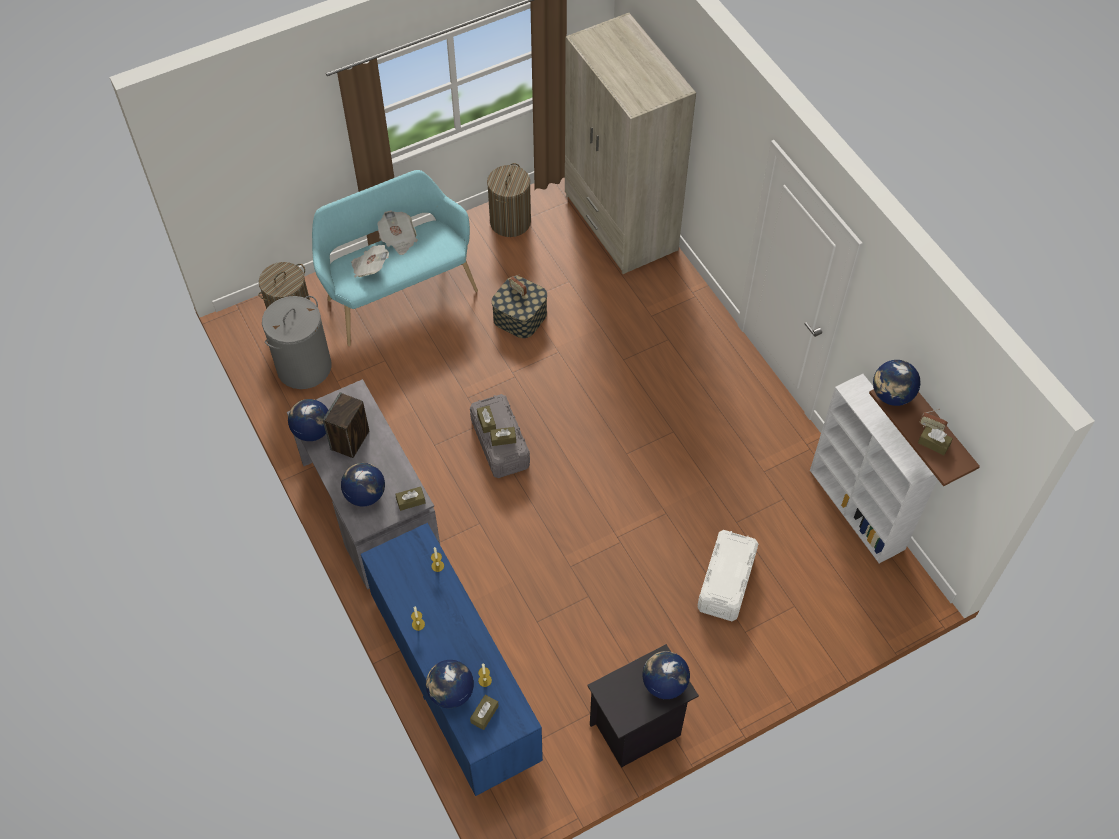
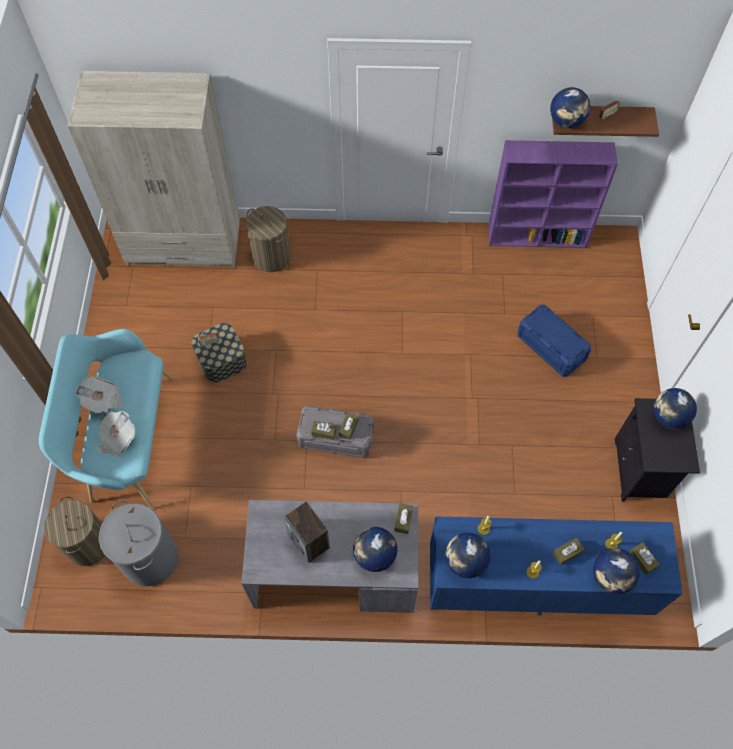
camera: 60 degrees left, 5 degrees up
(312, 431) = (278, 570): globe -> globe (465, 561)
(510, 221) = (120, 318): laundry basket -> laundry basket (271, 256)
(725, 582) = (551, 347): white storage box -> blue storage box
(857, 510) = (538, 236): white bookcase -> purple bookcase
(933, 443) = (622, 121): brown tissue box -> brown tissue box (567, 553)

